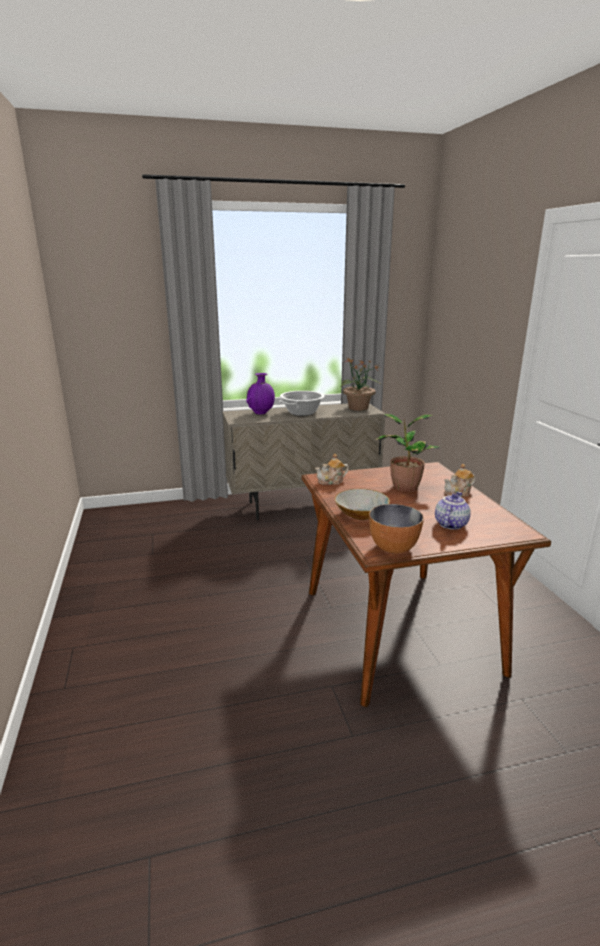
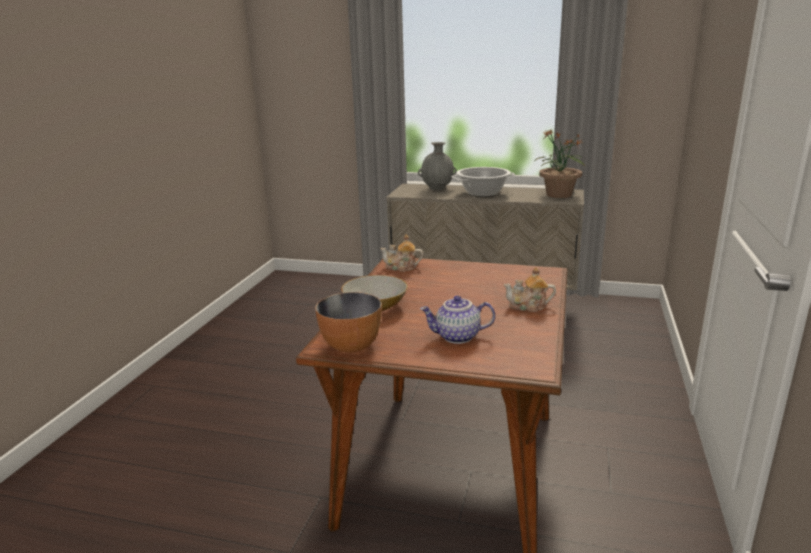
camera: 30 degrees right, 0 degrees up
(261, 413) = (437, 189): purple vase -> grey vase
(403, 487) = (471, 287): potted plant -> none
(450, 524) = (457, 337): teapot -> teapot turned 150 degrees counterclockwise

